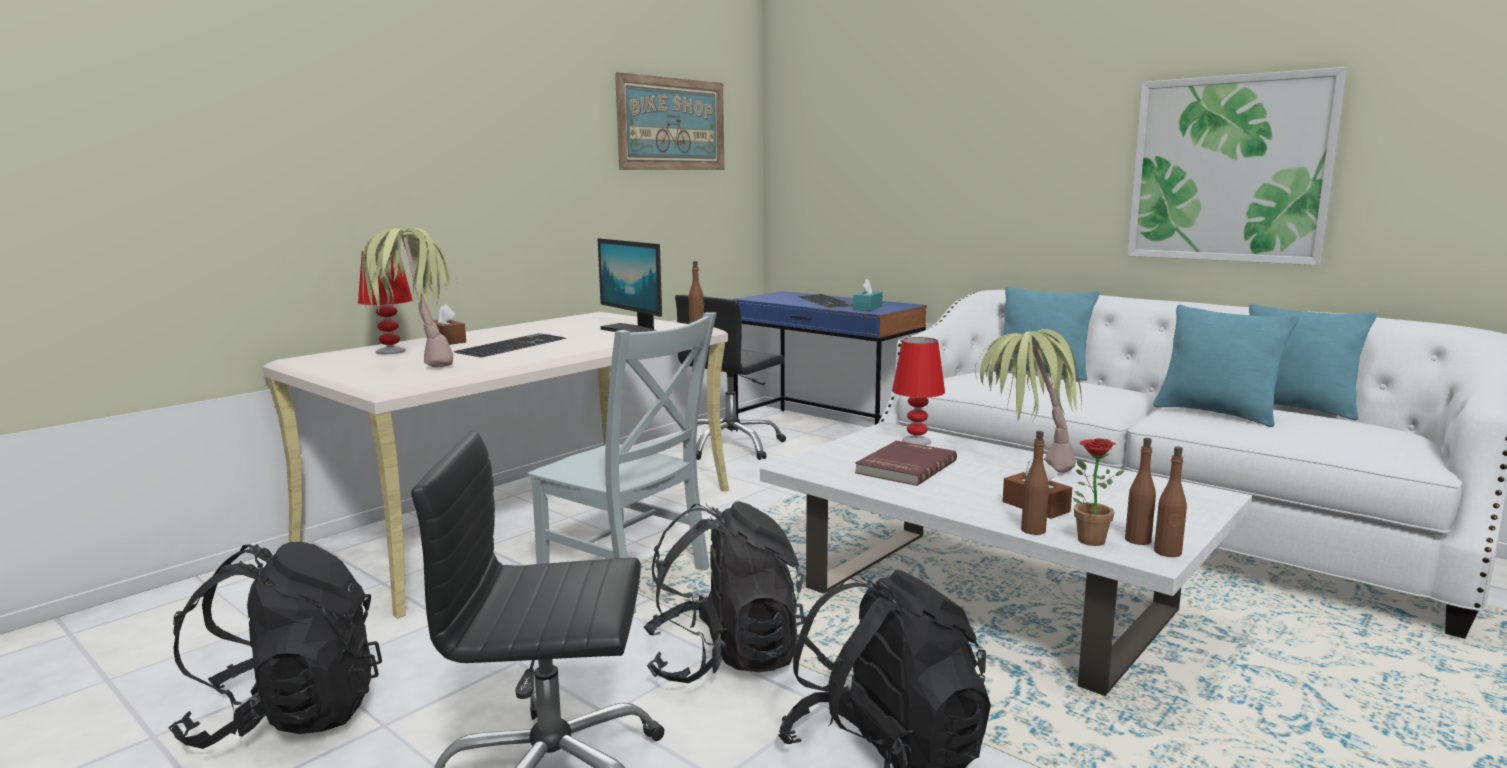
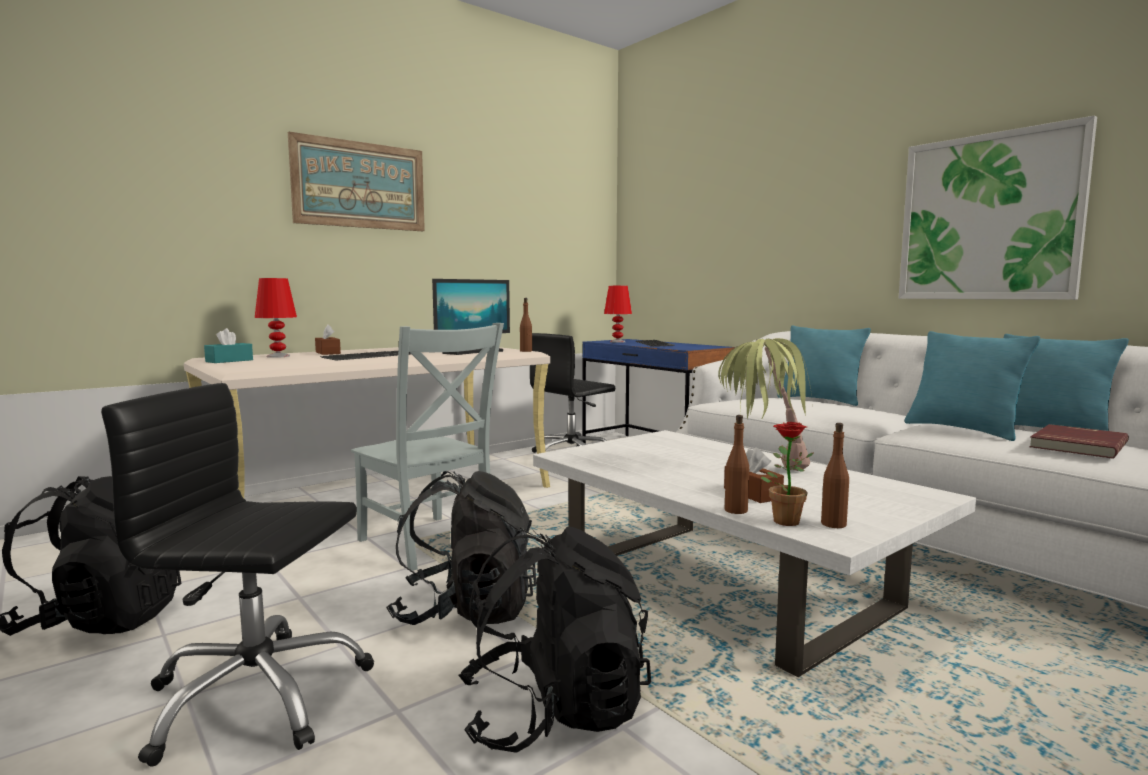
camera: 10 degrees right, 5 degrees down
(415, 364) = (281, 362): potted plant -> none
(633, 331) = (473, 352): monitor -> monitor turned 105 degrees counterclockwise
(672, 124) = (536, 203): picture -> picture (360, 185)
(867, 308) = (683, 347): turquoise tissue box -> turquoise tissue box (229, 361)
(904, 466) = (656, 459): red book -> red book (1076, 445)
(917, 441) = (682, 444): red table lamp -> red table lamp (617, 342)
(1167, 552) = (857, 536): brown bottle -> none

